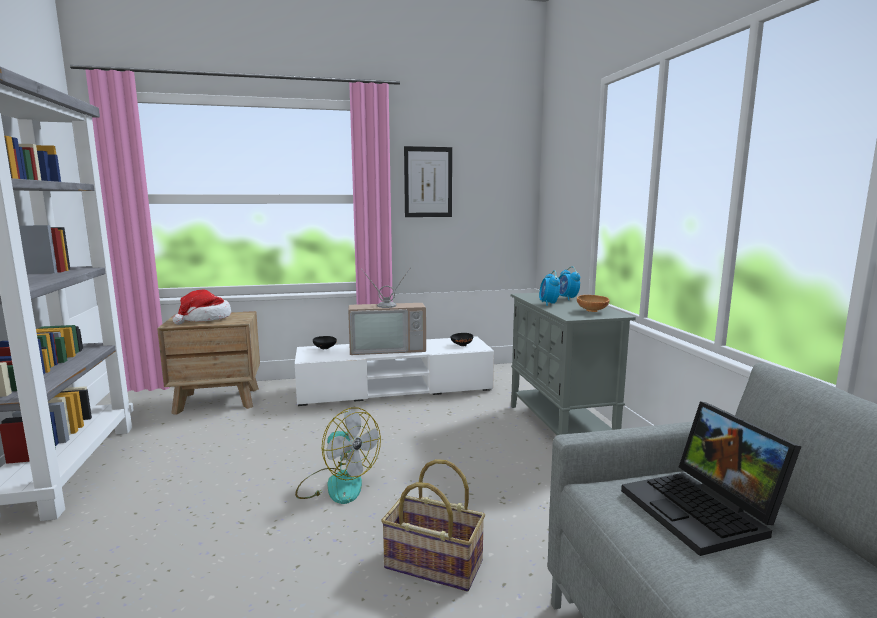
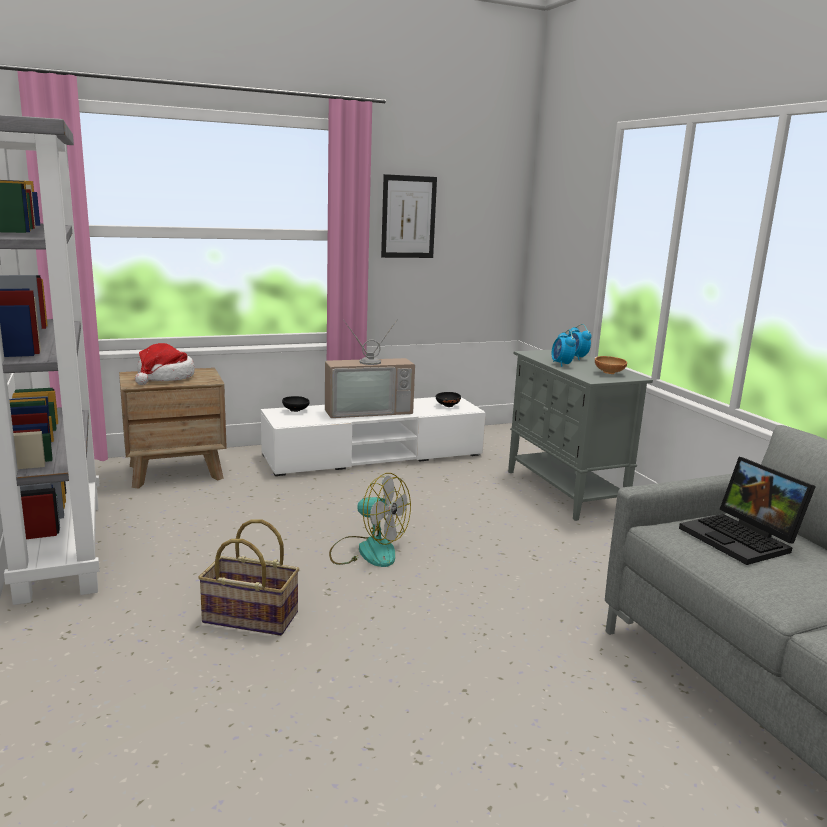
camera: 10 degrees left, 5 degrees up
(432, 565) = (494, 610): basket -> basket (249, 618)

